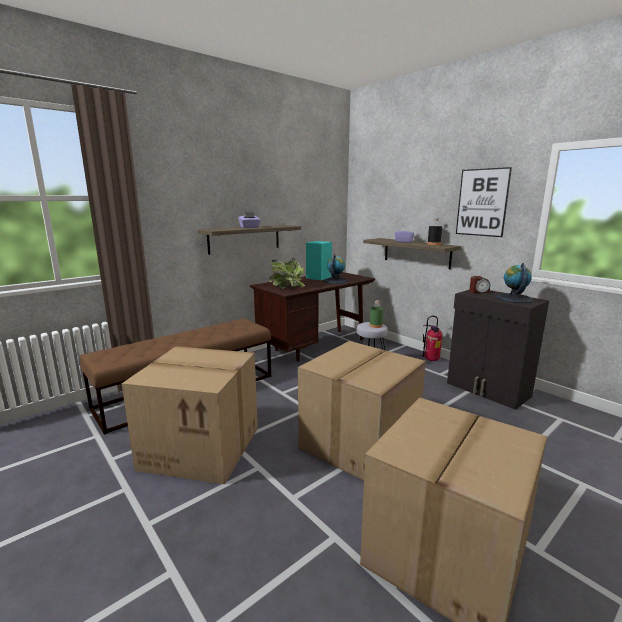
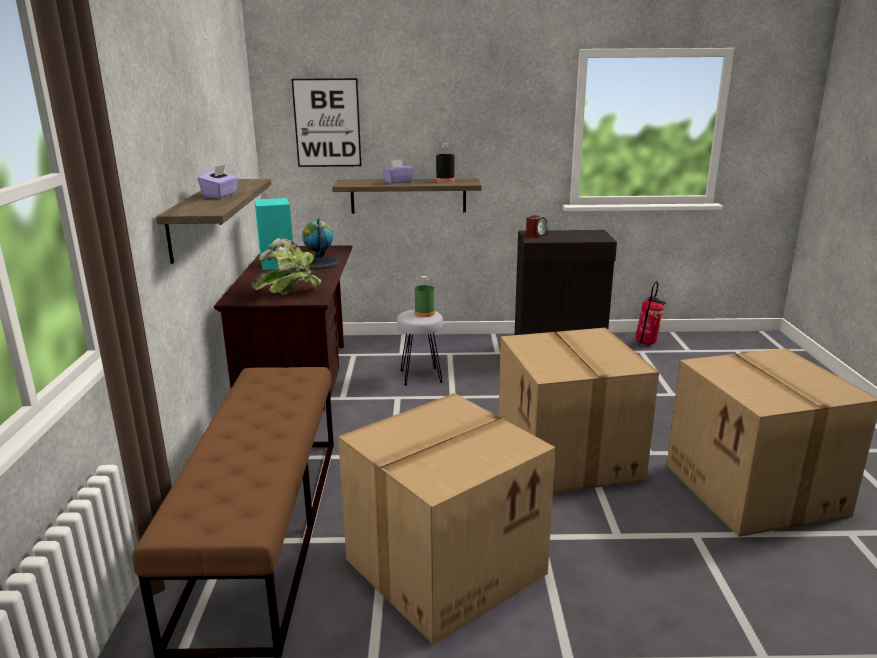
camera: 50 degrees left, 5 degrees up
(431, 360) = (461, 341): fire extinguisher -> fire extinguisher (646, 344)
(482, 202) = (501, 119): picture -> picture (327, 123)
(514, 298) = (580, 235): globe -> none

